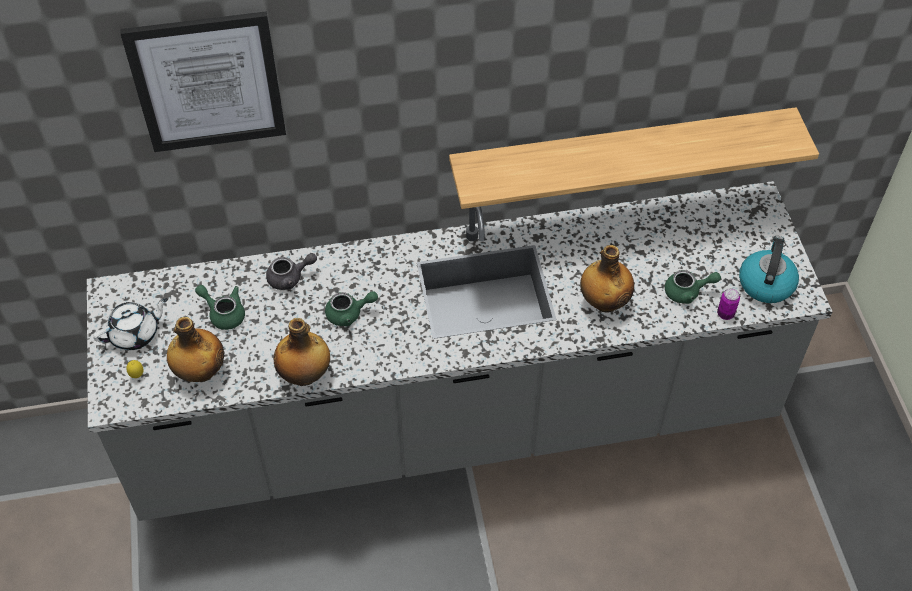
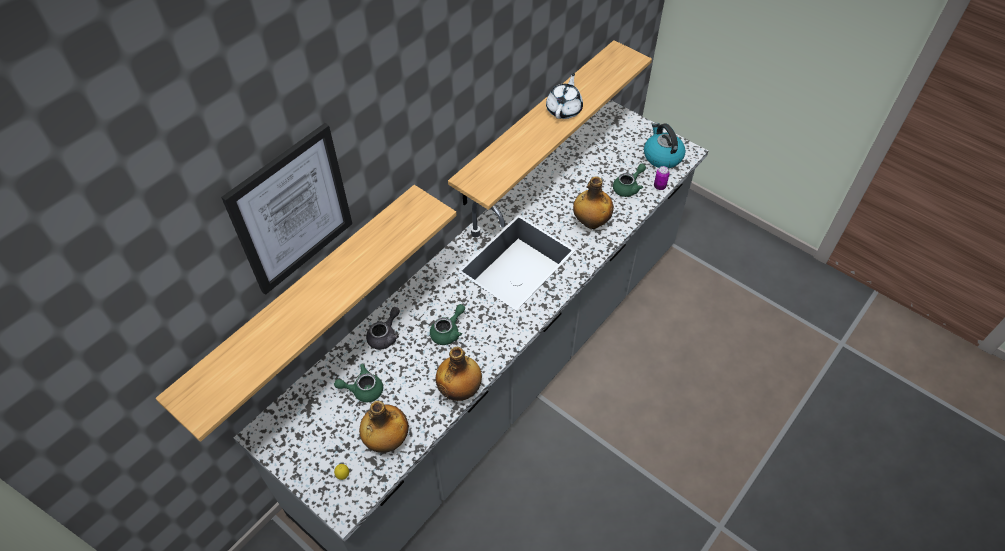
camera: 40 degrees left, 0 degrees up
(135, 334) = (312, 448): white teapot -> white teapot (564, 109)
(209, 183) = (303, 298): none -> shelf

